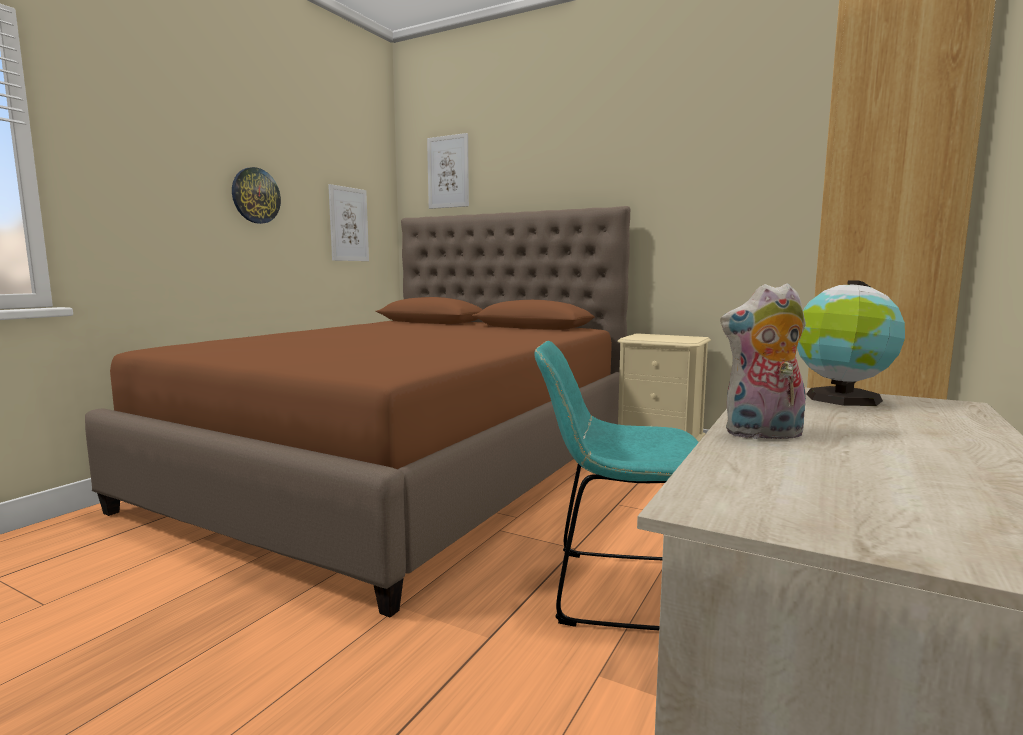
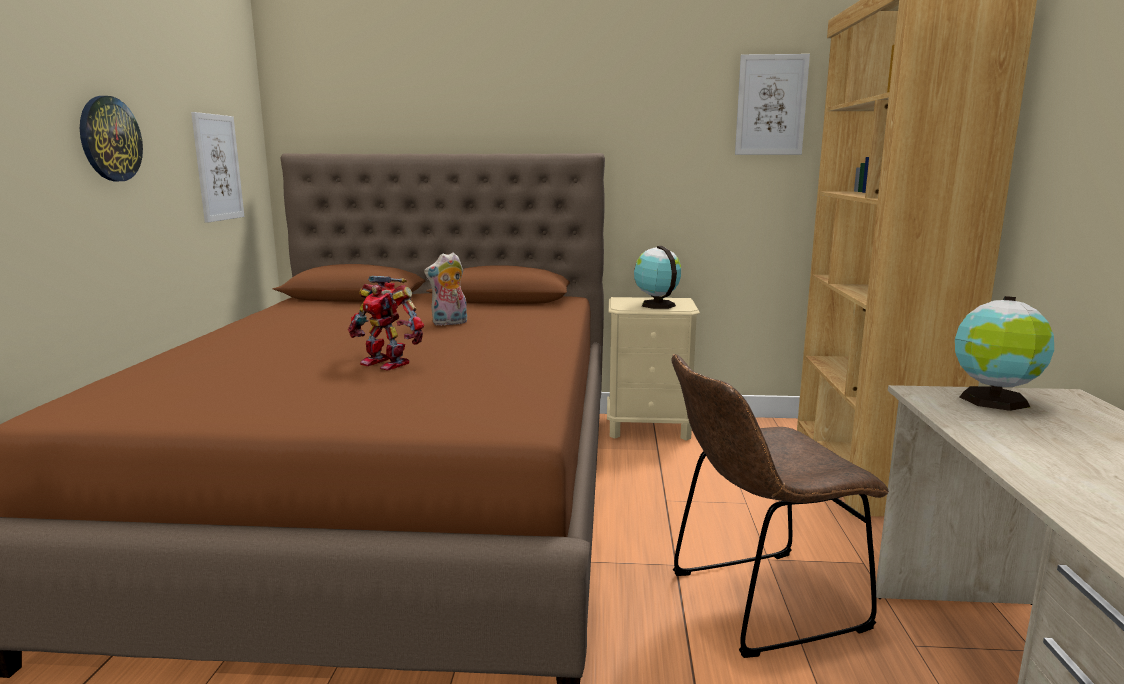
camera: 25 degrees left, 5 degrees up
(371, 346) = (387, 363): none -> toy robot
(448, 172) = (347, 93): picture -> picture (771, 105)
(618, 590) = (757, 603): turquoise chair -> brown chair
(665, 338) = (656, 305): none -> globe
(763, 434) = (1035, 466): plush toy -> plush toy (449, 323)

